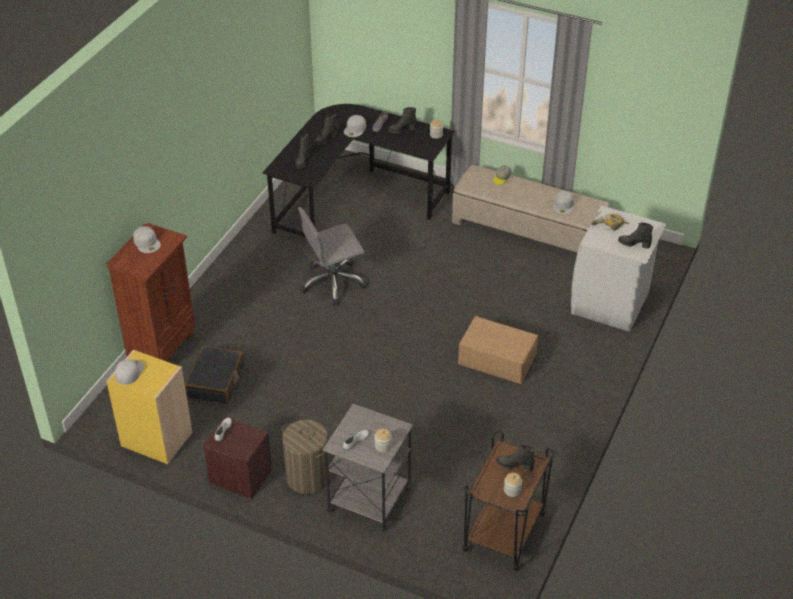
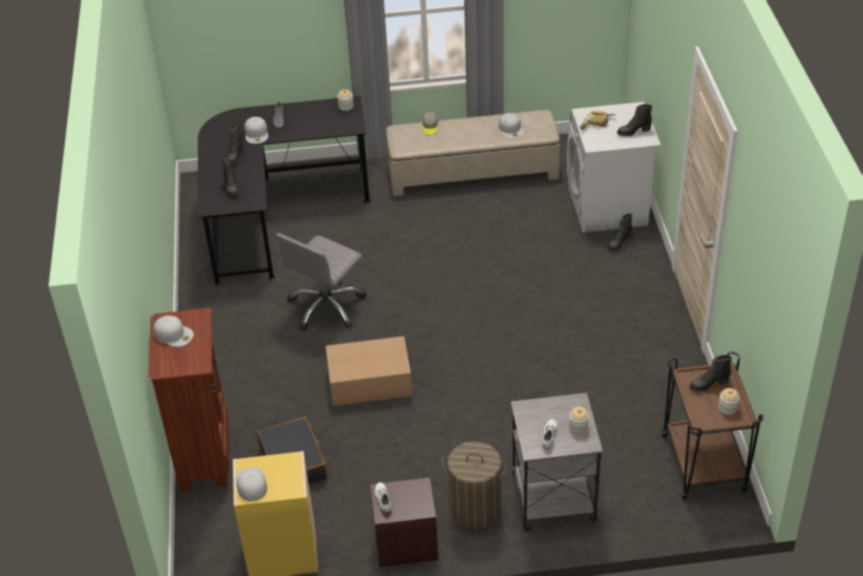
camera: 30 degrees left, 0 degrees up
(402, 130) = (306, 115): black boot -> black boot (619, 243)
(496, 359) = (552, 306): cardboard box -> cardboard box (368, 382)

